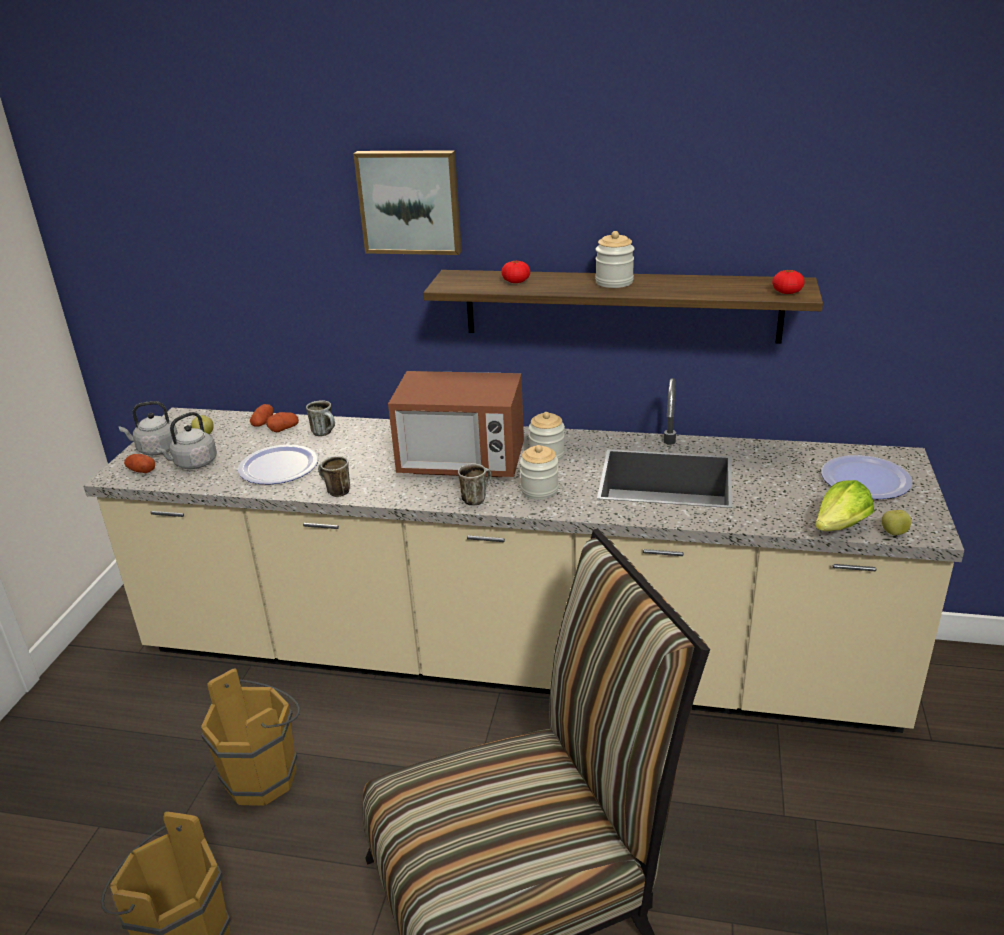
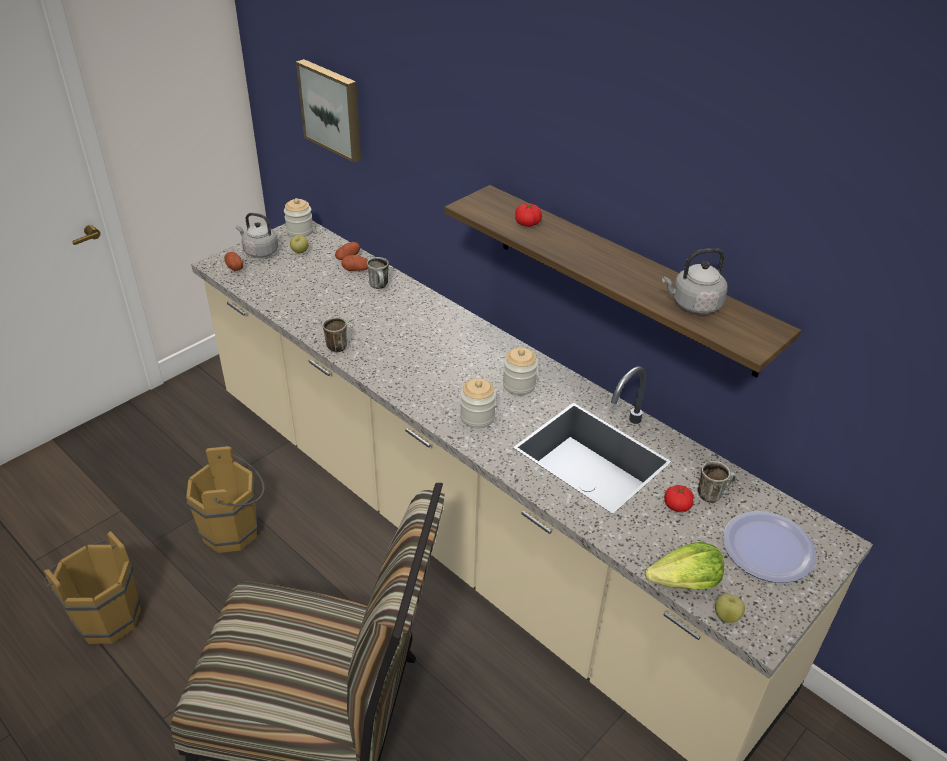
camera: 30 degrees right, 10 degrees up
(193, 464) = (270, 275): grey kettle -> grey kettle (693, 305)
(278, 467) = (320, 304): plate -> none
(410, 201) = (473, 116): picture -> picture (332, 109)
(461, 463) = (447, 362): microwave -> none
(476, 498) = (424, 401): mug -> mug (713, 494)
(614, 282) = (606, 258): jar -> jar (300, 231)
(787, 292) = (743, 337): tomato -> tomato (677, 505)

